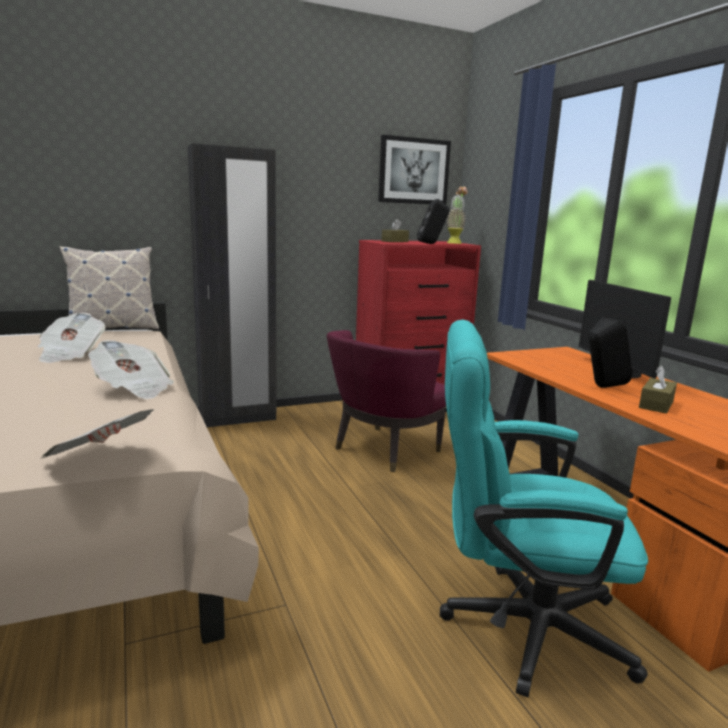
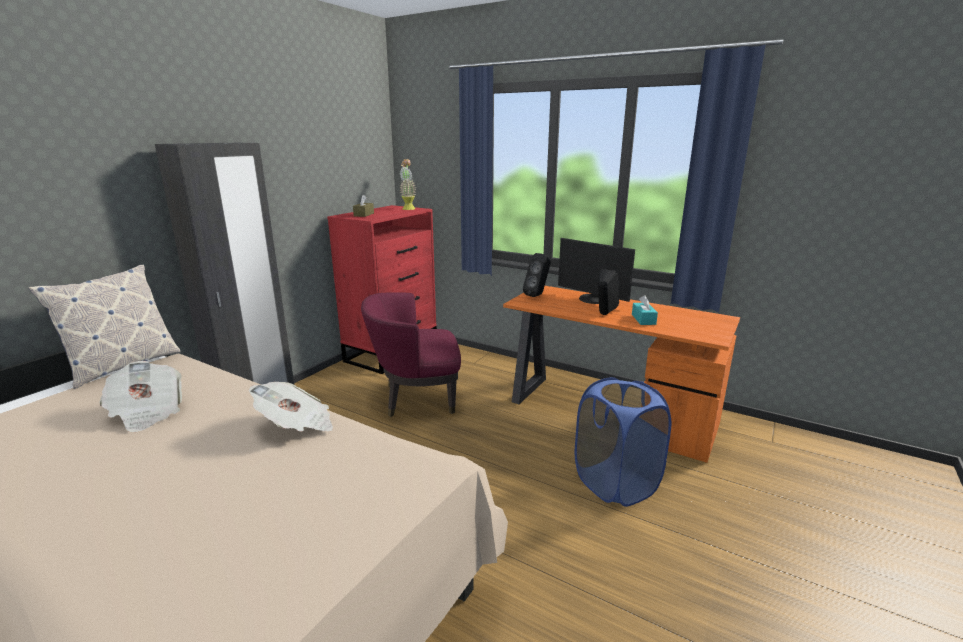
camera: 35 degrees left, 5 degrees up
(100, 460) = (407, 497): newspaper -> none
(383, 450) = (416, 398): purple armchair -> purple armchair turned 75 degrees clockwise
(414, 171) = (359, 146): picture -> none
(432, 243) = (398, 213): black speaker -> black speaker (537, 295)
(517, 625) = (615, 483): turquoise office chair -> blue laundry basket
(656, 404) = (643, 319): brown tissue box -> turquoise tissue box

